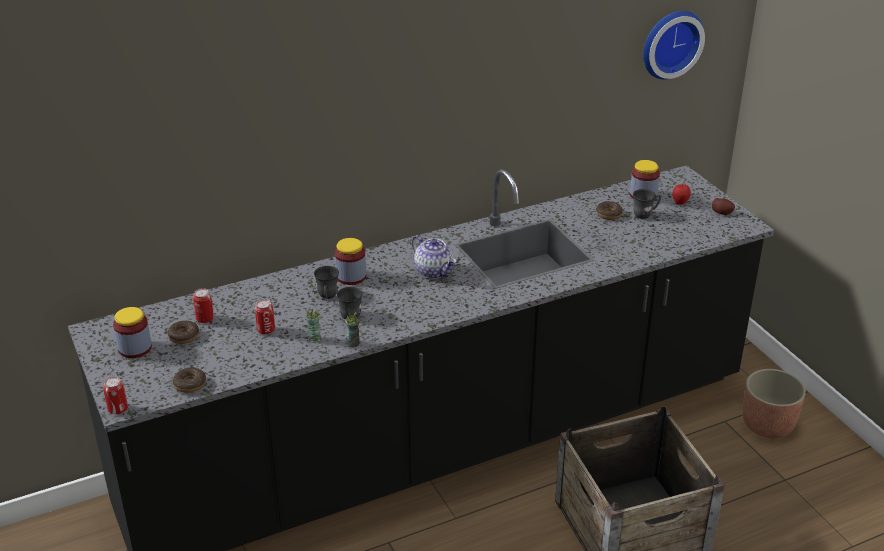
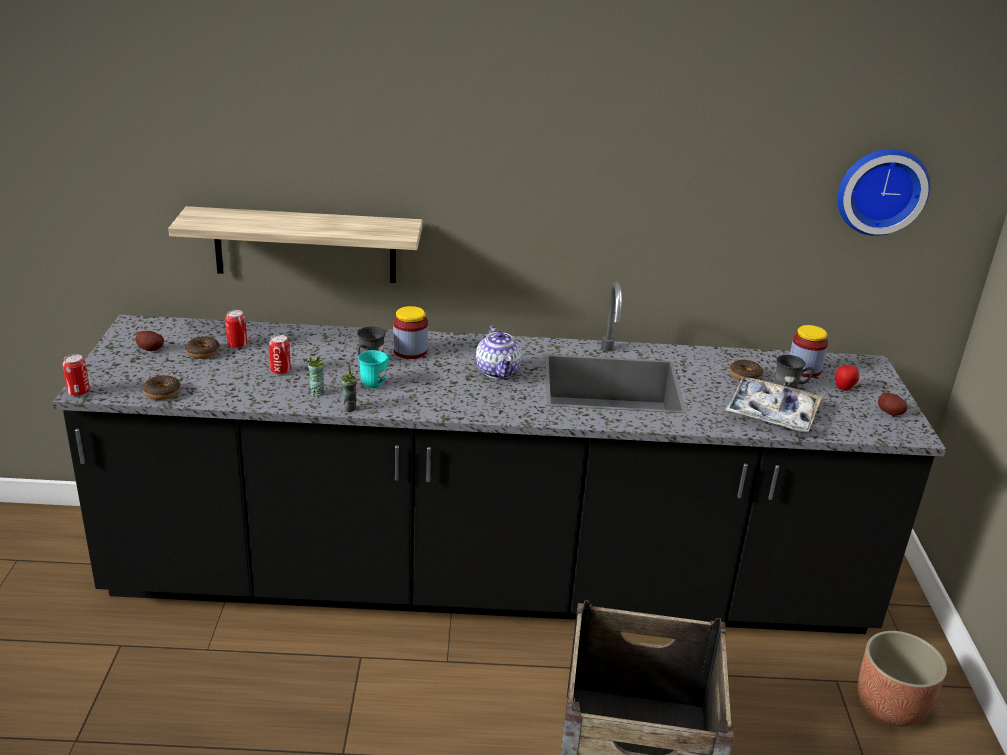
camera: 25 degrees right, 5 degrees down
(135, 348) = (151, 348): jar -> potato
(233, 212) = (305, 245): none -> shelf
(351, 313) = (376, 381): grey mug -> turquoise mug
(649, 240) = (771, 413): none -> tray

